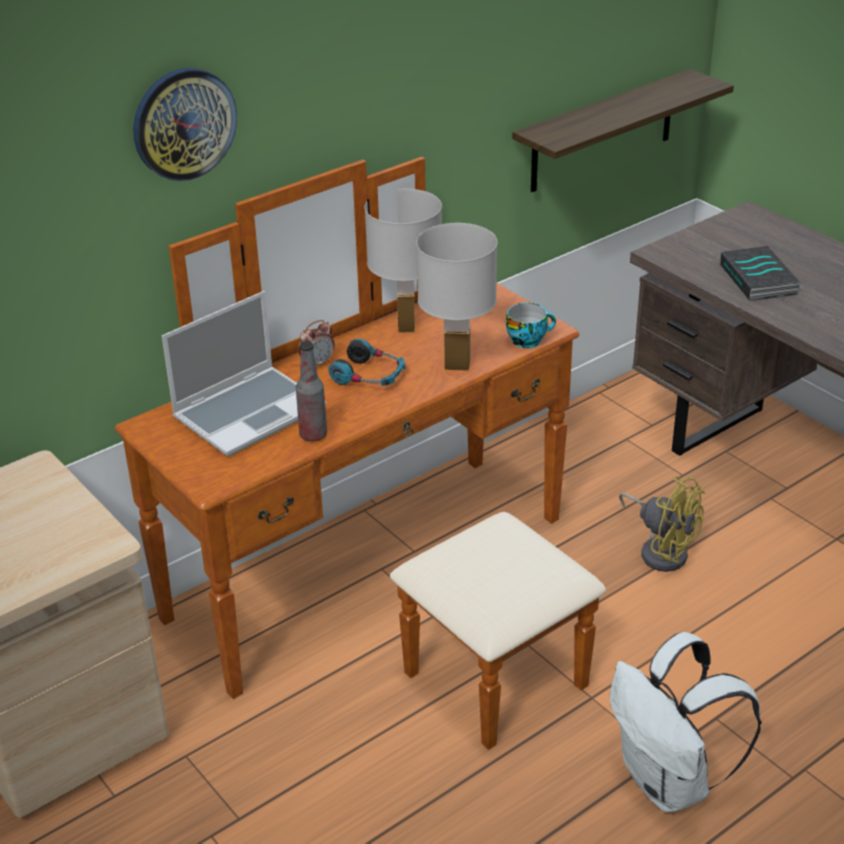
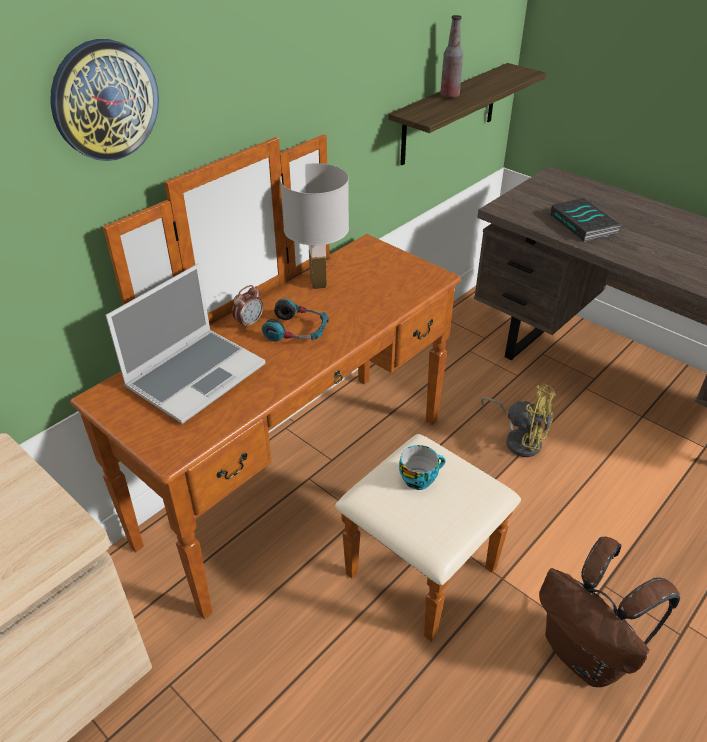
camera: 10 degrees left, 5 degrees up
(313, 435) = (259, 393): bottle -> bottle (449, 96)
(456, 365) = (369, 315): white table lamp -> none
(528, 340) = (422, 287): cup -> cup (419, 478)
(670, 783) = (586, 654): white backpack -> brown backpack

